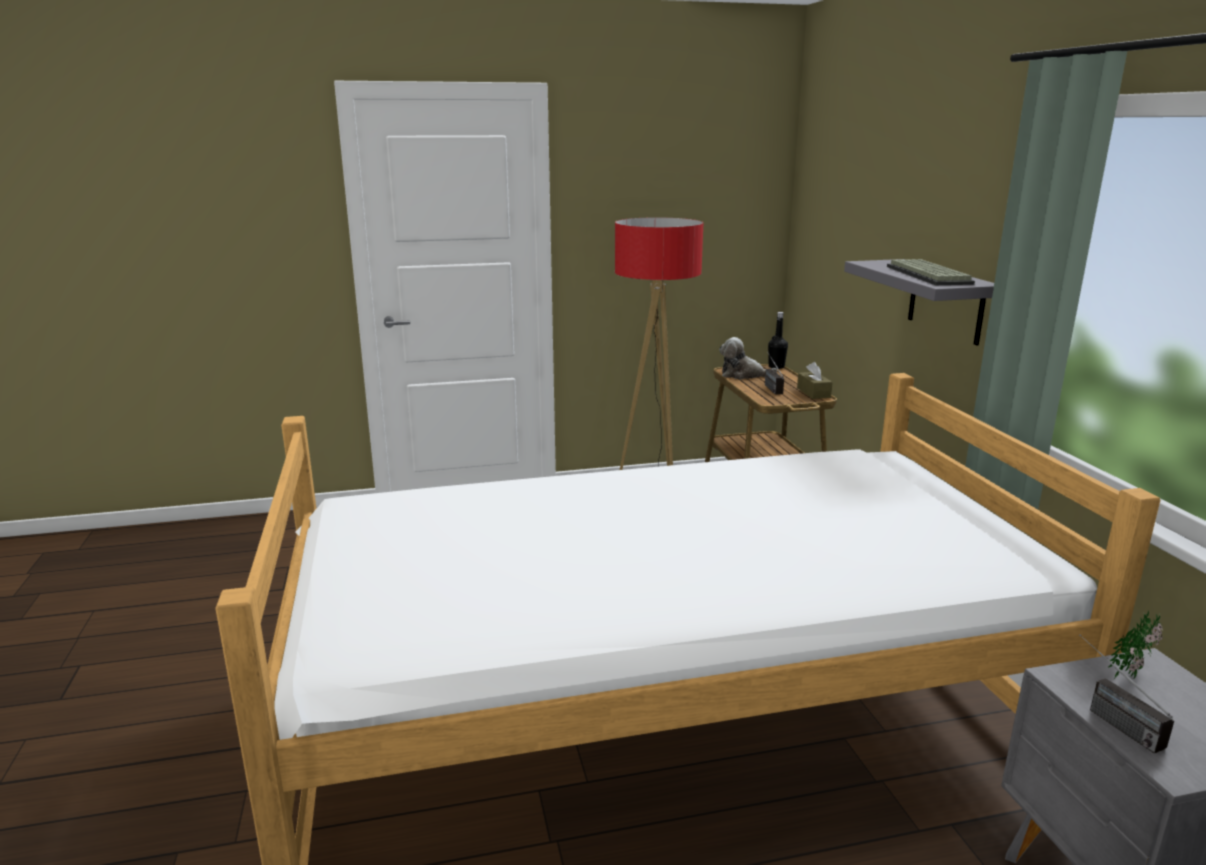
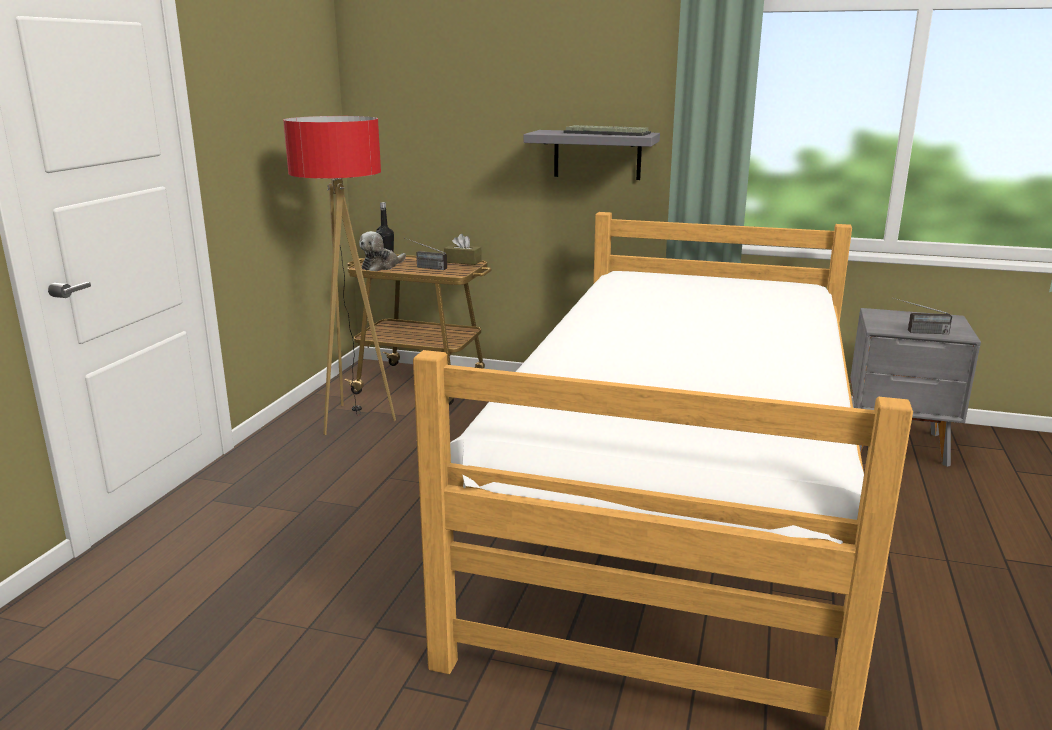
camera: 60 degrees left, 0 degrees up
(1130, 672) = (881, 317): potted plant -> none

